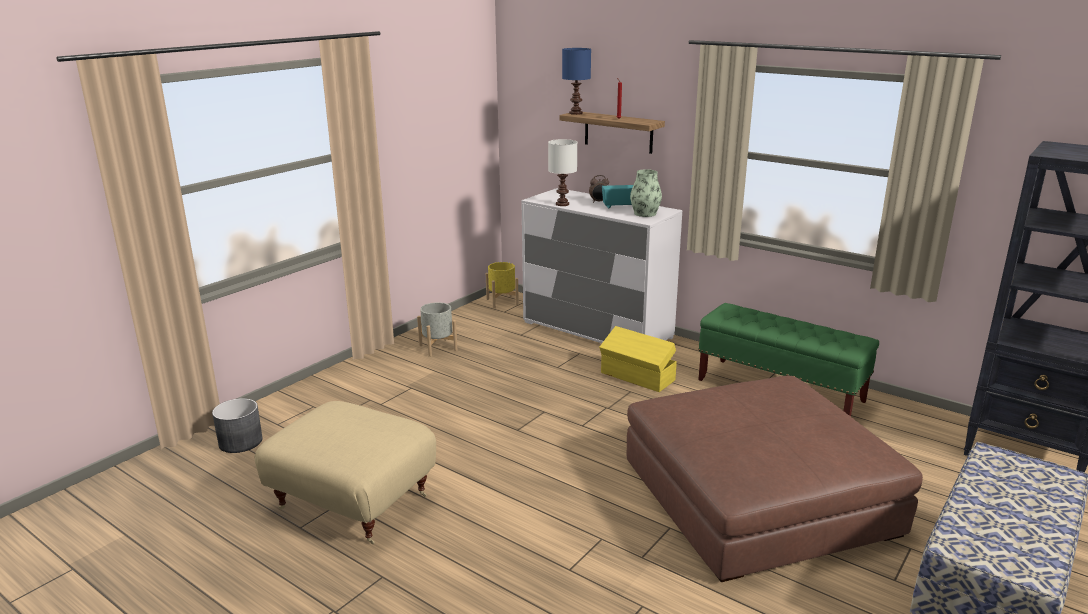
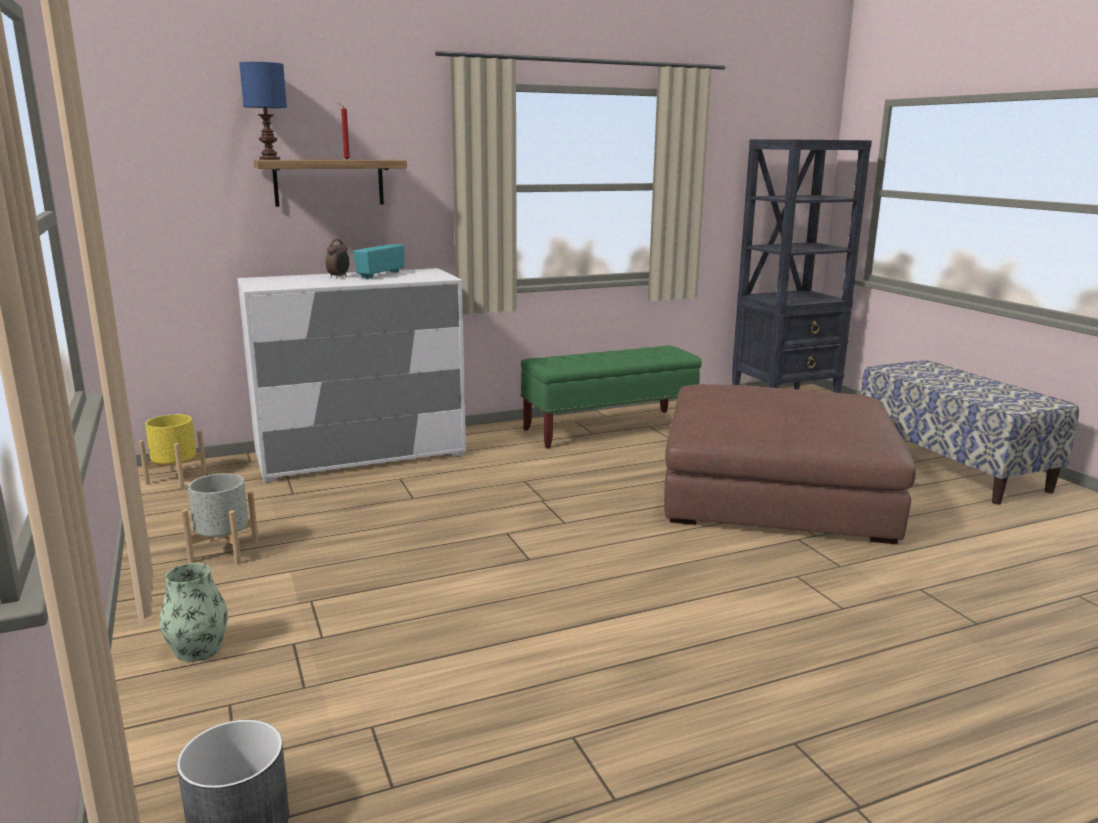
camera: 60 degrees left, 5 degrees down
(351, 504) = (589, 730): beige ottoman -> none
(561, 204) = (309, 285): white table lamp -> none
(637, 377) = (499, 469): yellow storage box -> none
(645, 213) = (422, 275): vase -> vase (198, 649)

